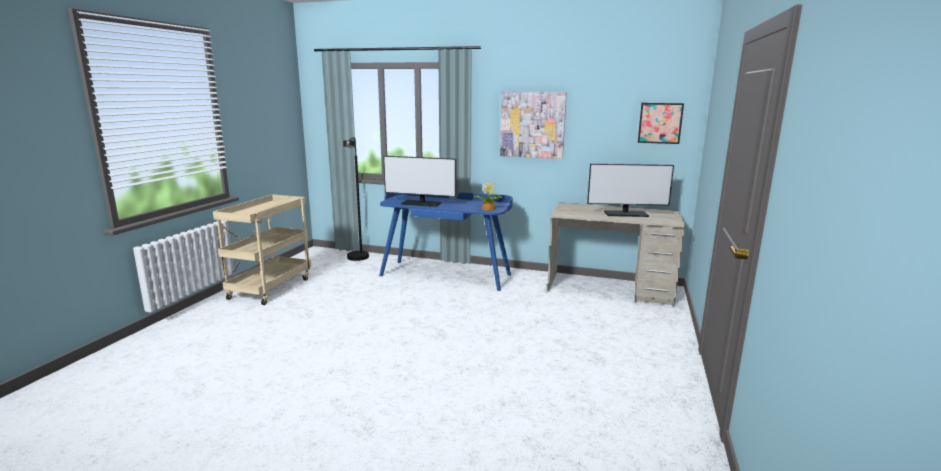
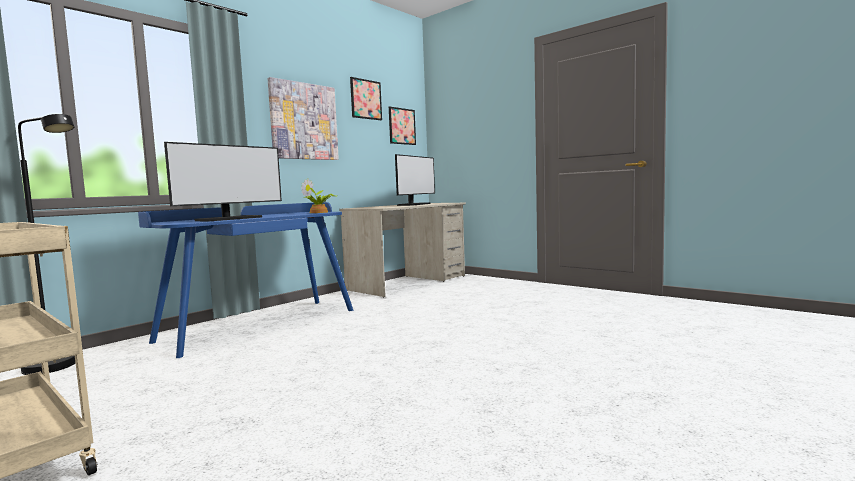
camera: 65 degrees left, 10 degrees down
(609, 98) = (366, 99): none -> picture

